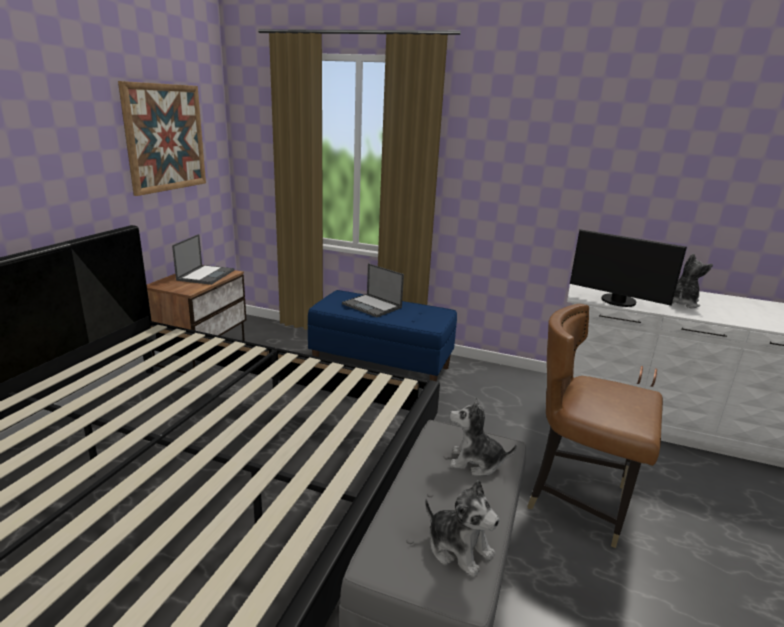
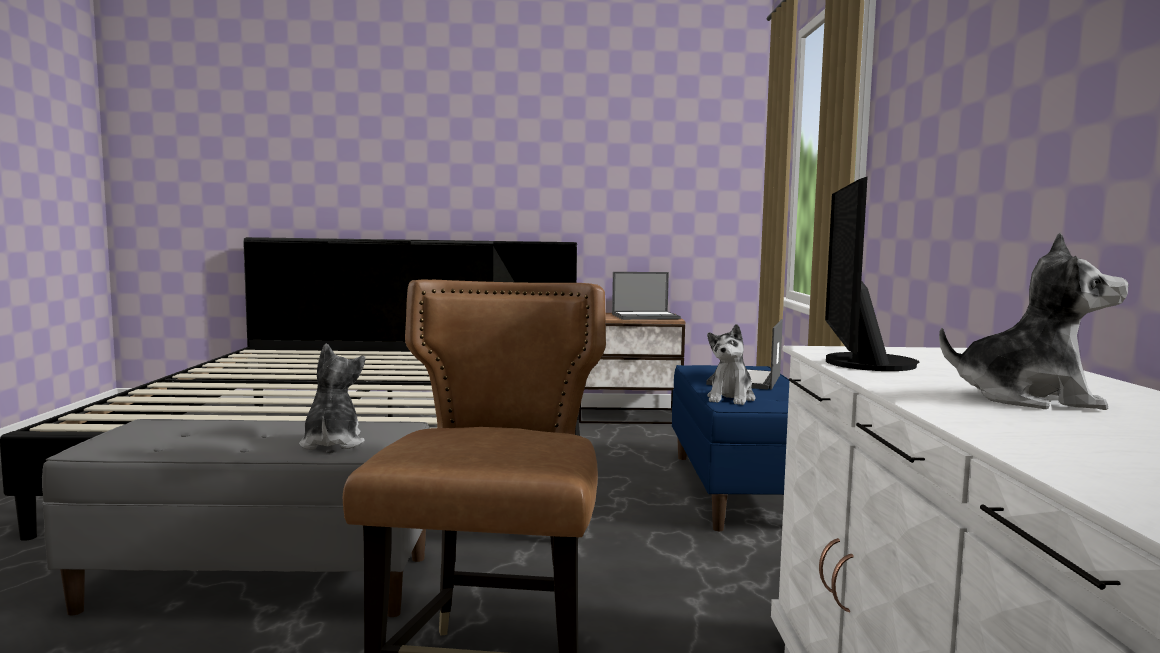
camera: 70 degrees right, 15 degrees down
(165, 138) = (649, 158): picture -> none
(458, 548) = (162, 445): plush toy -> plush toy (731, 398)

